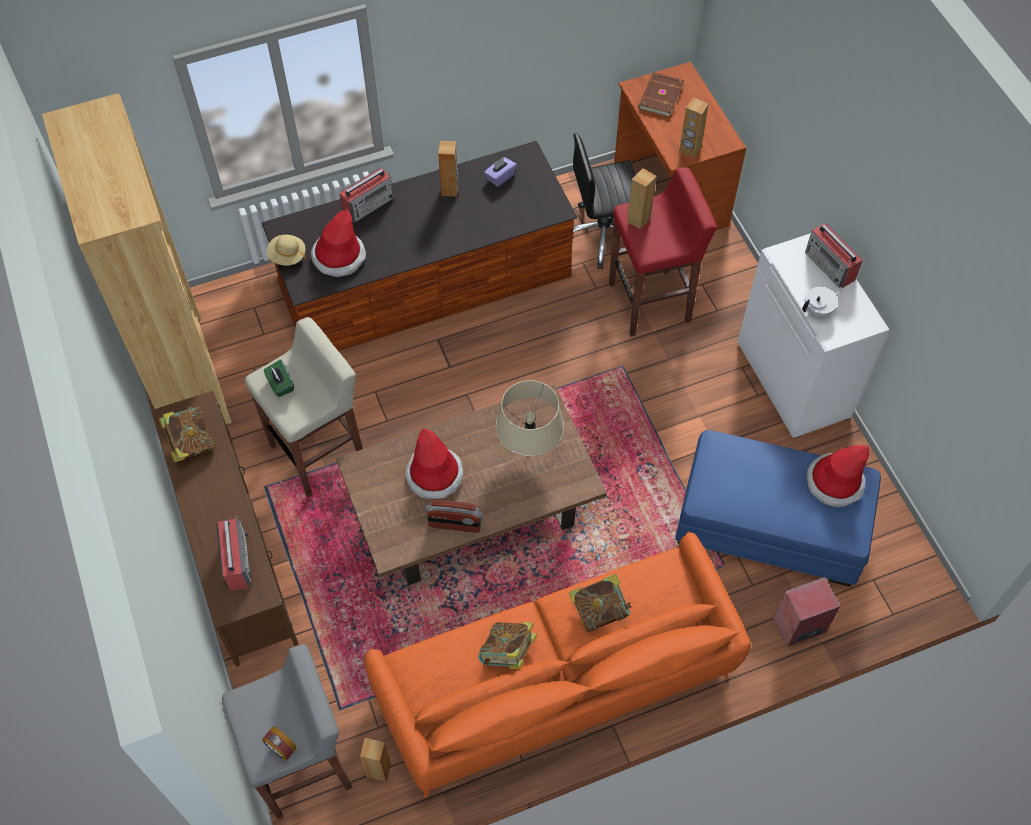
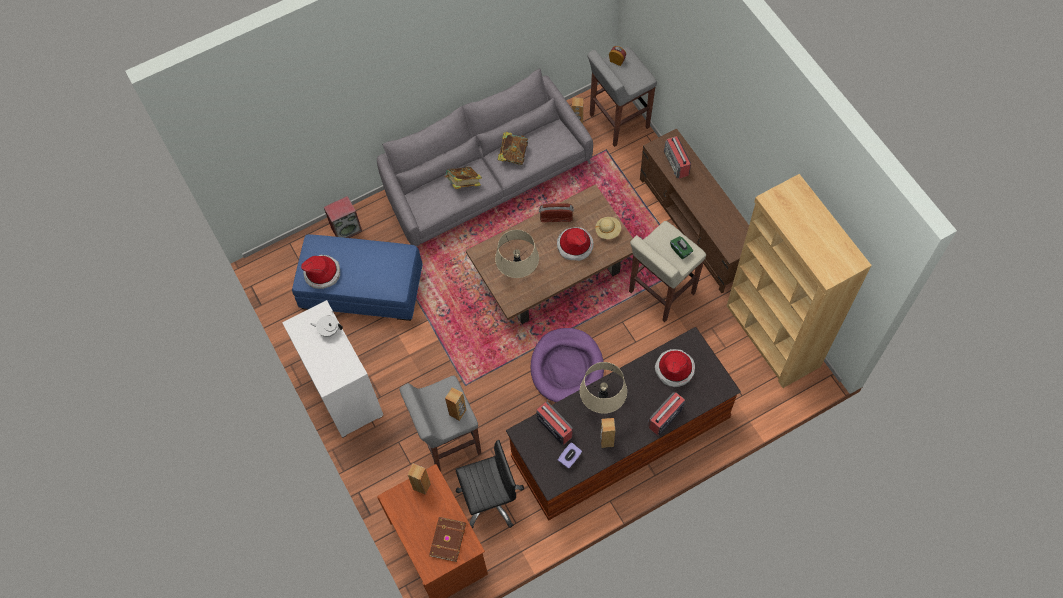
camera: 175 degrees right, 5 degrees up
(191, 443) = (730, 227): book -> none
(287, 256) = (712, 364): beige hat -> beige hat (608, 231)
(444, 231) = (602, 402): none -> beige table lamp
(478, 371) = (567, 367): none -> purple dog bed
(558, 682) = (486, 179): orange sofa -> grey sofa
(651, 302) = (448, 441): red stool -> grey stool
(818, 310) = (329, 330): white teapot -> white teapot turned 45 degrees clockwise
(830, 266) = (318, 366): radio -> radio (554, 426)

